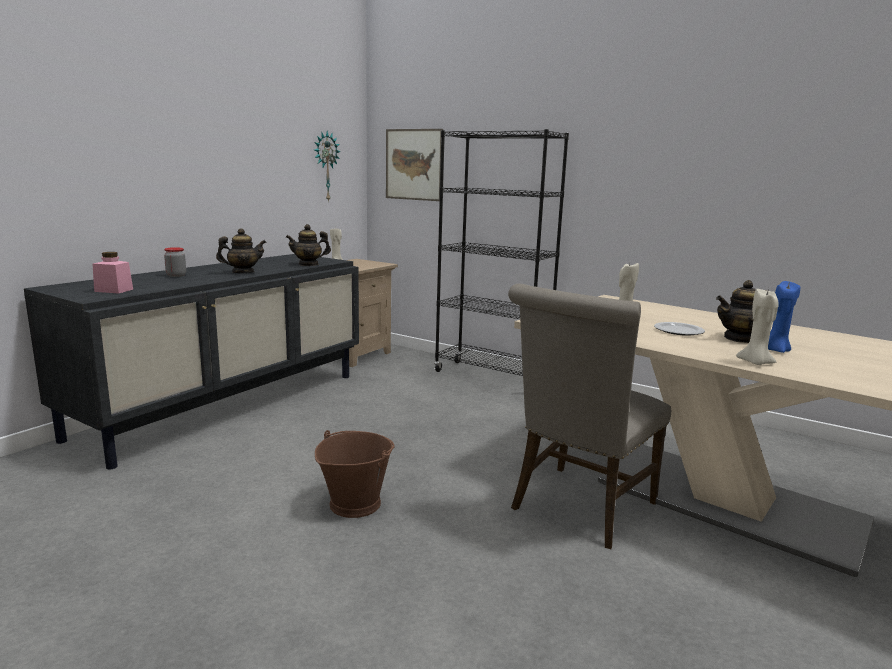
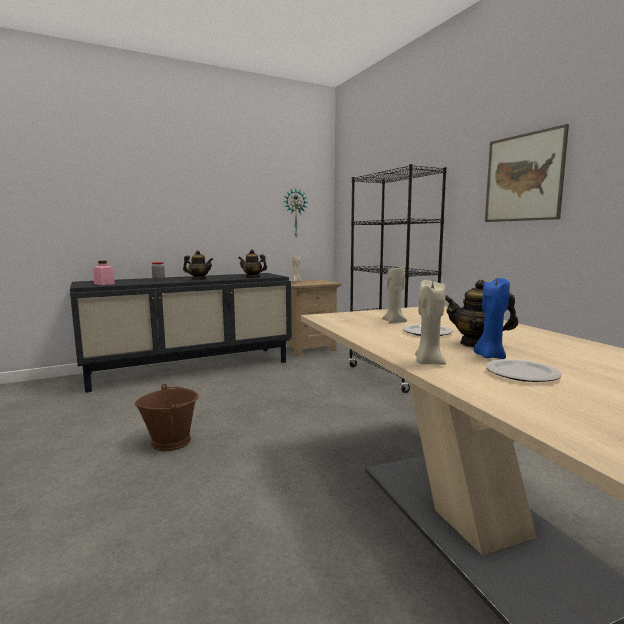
camera: 30 degrees right, 5 degrees down
(414, 164) = (357, 208): picture -> picture (523, 178)
(579, 508) = (319, 489): beige chair -> none
(827, 363) = (521, 374): none -> plate

